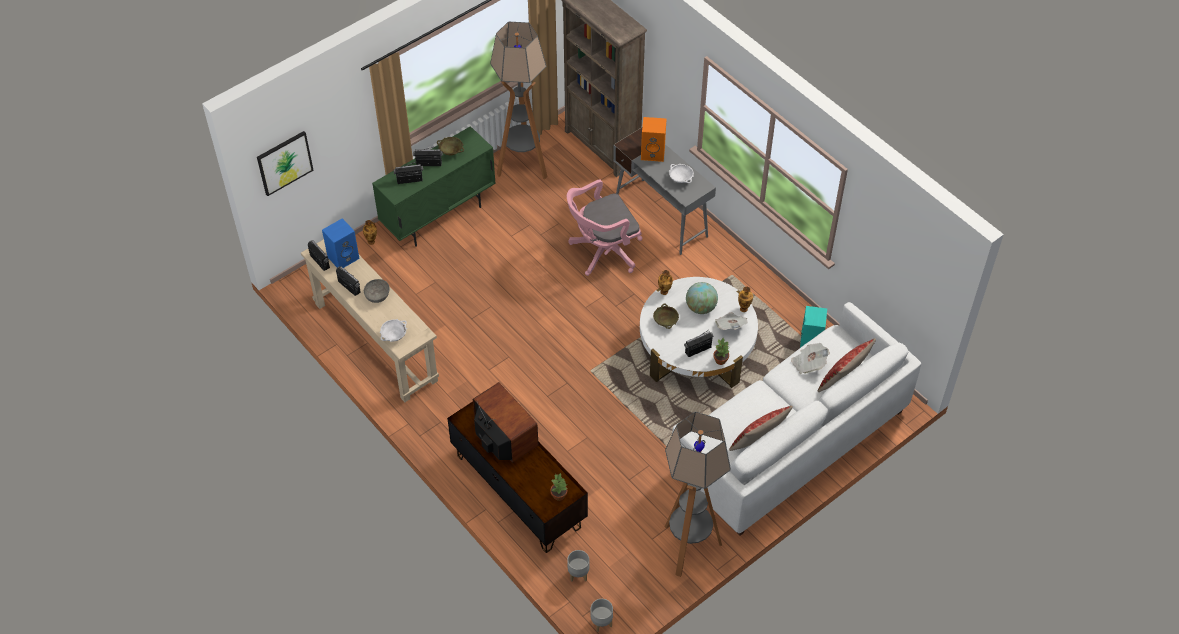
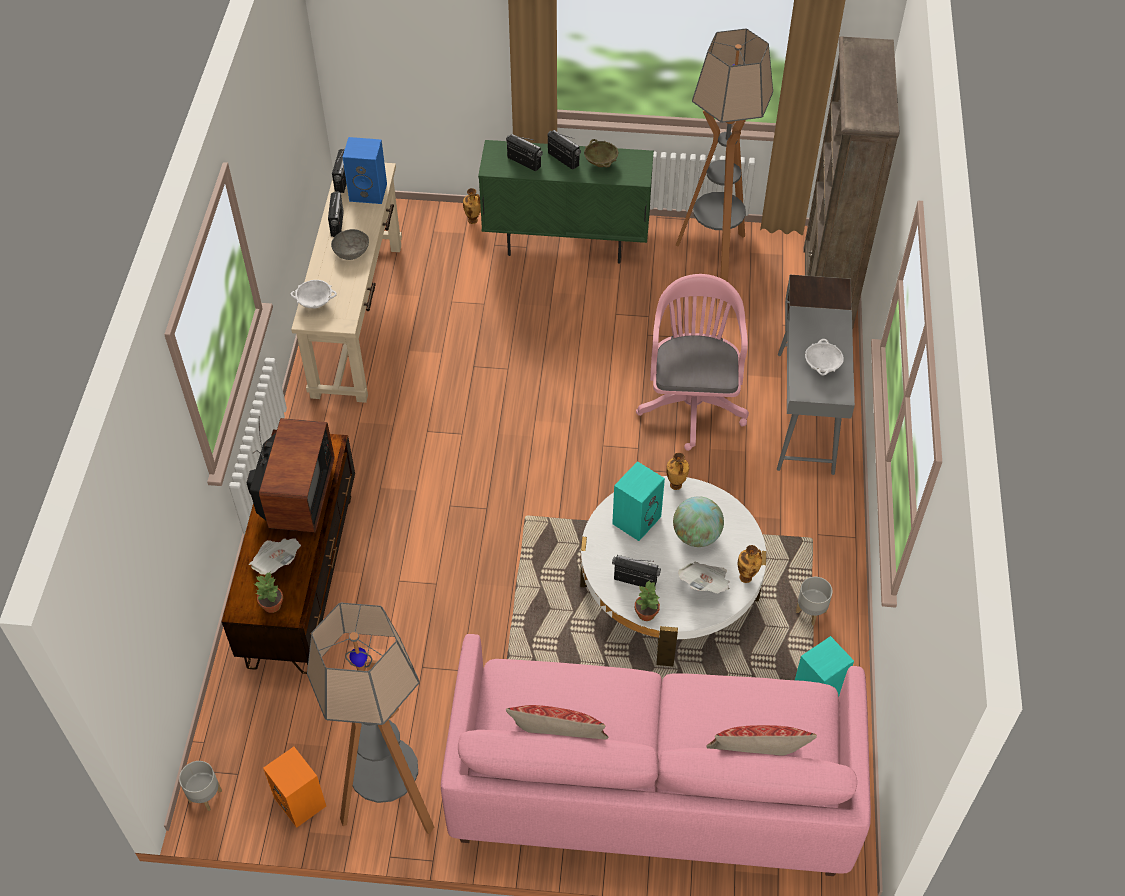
camera: 45 degrees right, 0 degrees up
(284, 162) = (371, 38): picture -> none
(578, 574) = (248, 720): grey planter -> grey planter (810, 611)
(602, 252) = (692, 401): pink office chair -> pink office chair turned 75 degrees clockwise
(653, 153) = (825, 315): orange speaker -> orange speaker (301, 802)
(665, 322) = (636, 519): beige bowl -> turquoise speaker
(789, 441) = (650, 785): white sofa -> pink sofa
(808, 364) = (736, 704): newspaper -> newspaper (276, 562)

